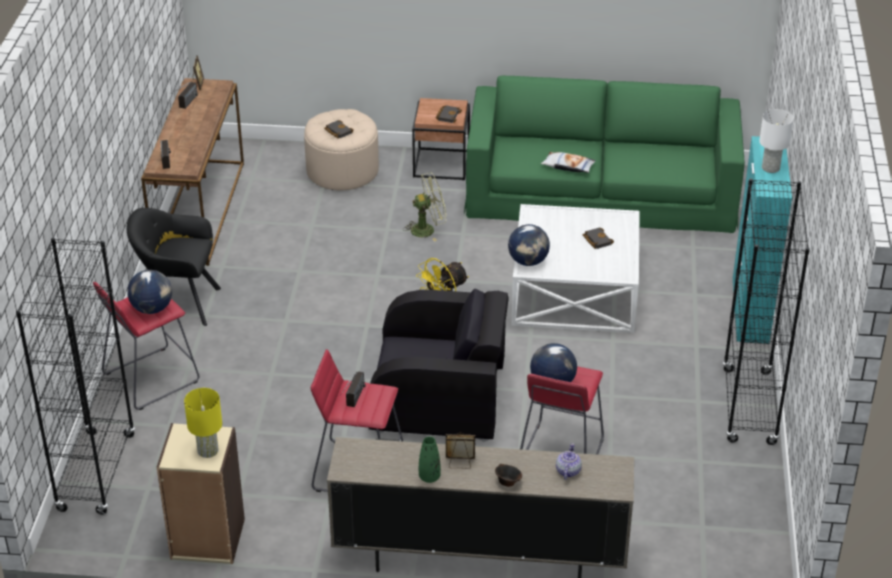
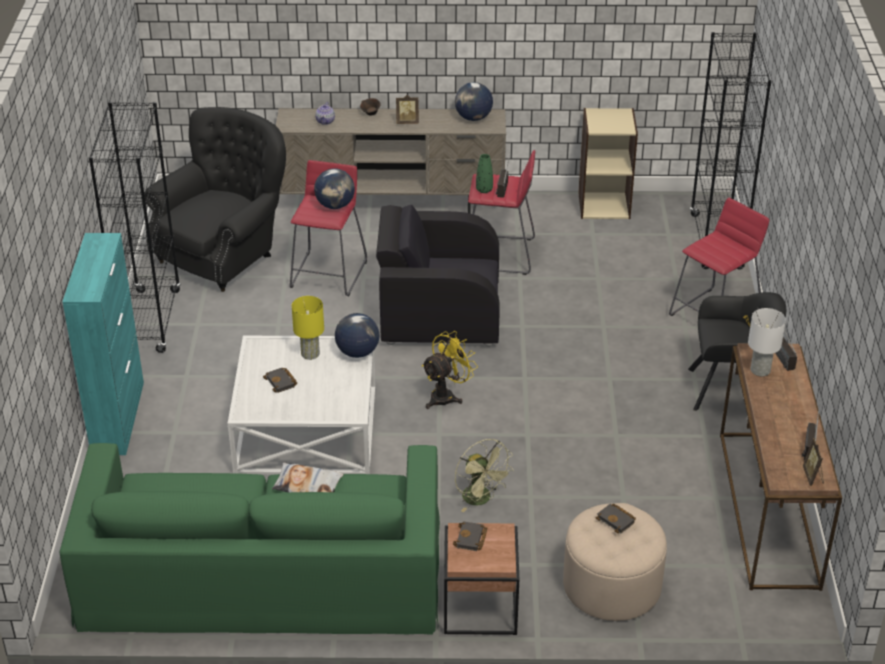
camera: 175 degrees right, 0 degrees up
(152, 309) = (713, 246): globe -> globe (473, 118)
(208, 451) = (599, 118): yellow table lamp -> yellow table lamp (309, 354)
(427, 229) = (481, 499): green fan -> green fan turned 105 degrees counterclockwise
(429, 477) = (429, 113): green vase -> green vase (484, 190)
(687, 492) = (224, 254): none -> black armchair
(770, 167) = (93, 264): white table lamp -> white table lamp (760, 370)

